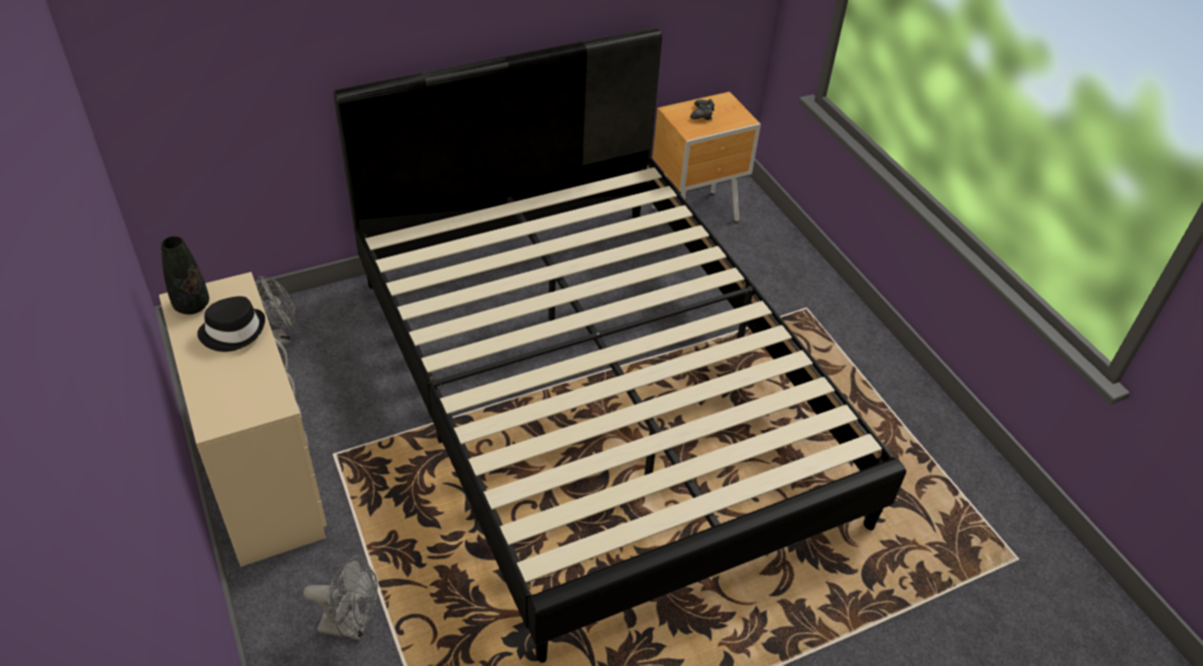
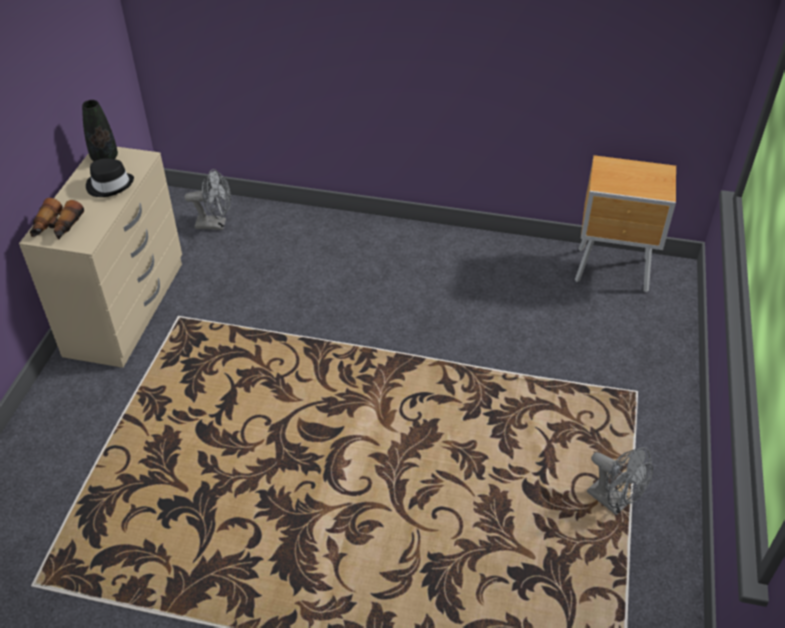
camera: 40 degrees right, 0 degrees up
(224, 405) = (56, 228): none -> binoculars
(352, 626) = (84, 432): grey fan -> grey fan (613, 502)
(598, 392) = (393, 368): black bed -> none
(702, 114) = (628, 174): black game controller -> none

